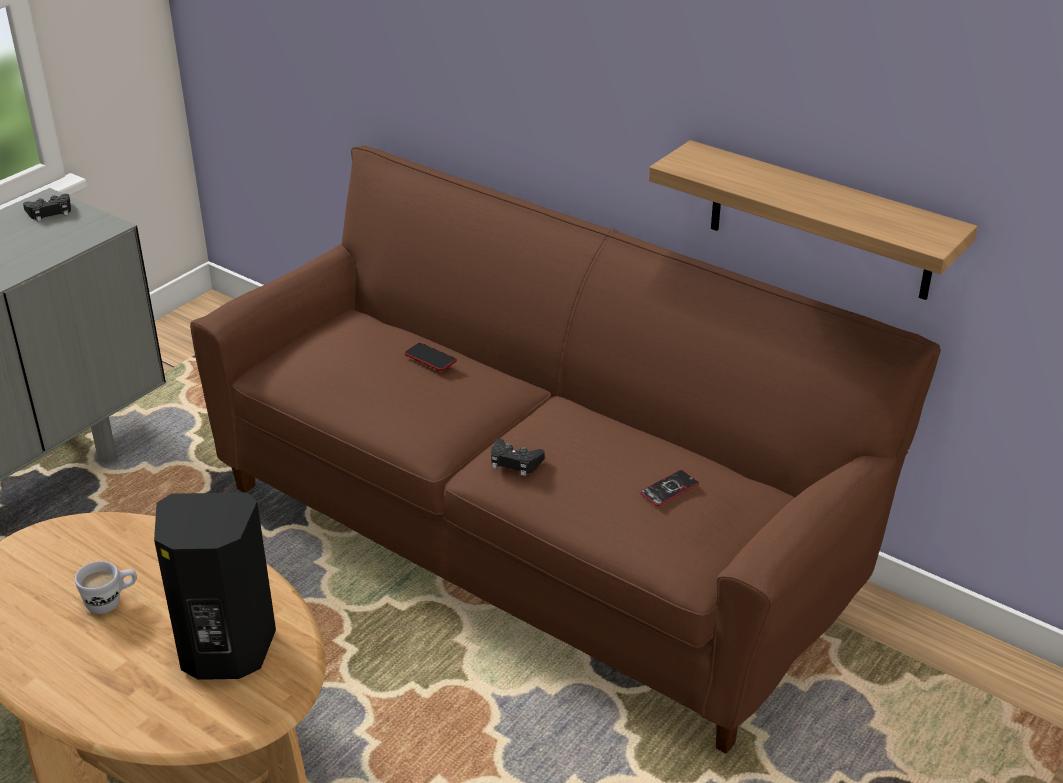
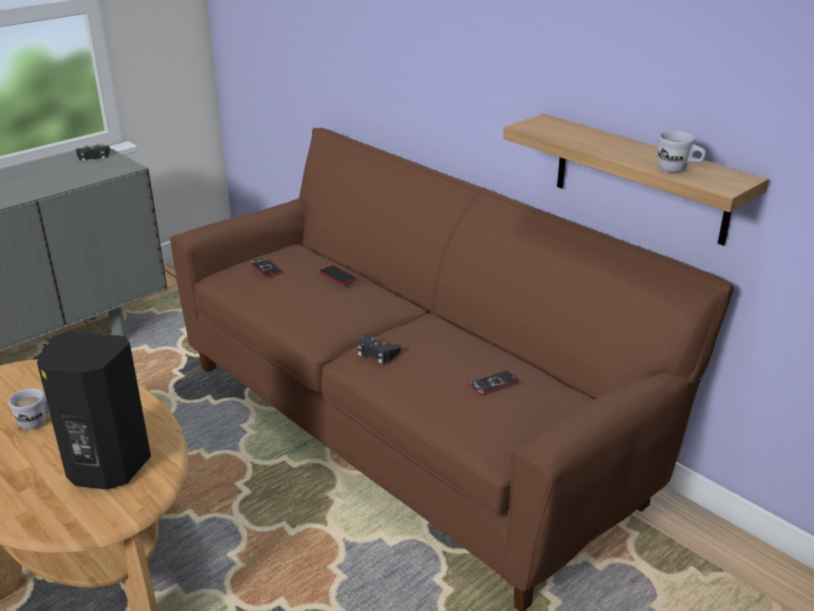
camera: 10 degrees right, 5 degrees down
(332, 355) = (265, 268): none -> phone
(874, 221) = (678, 170): none -> white mug

